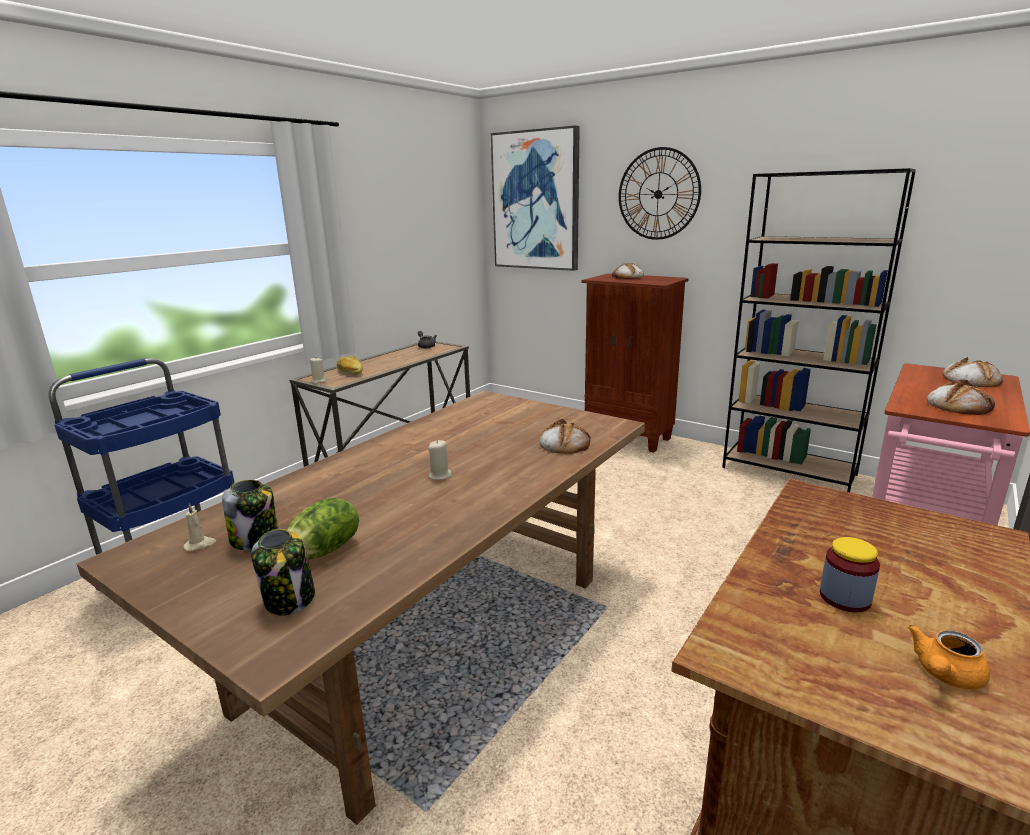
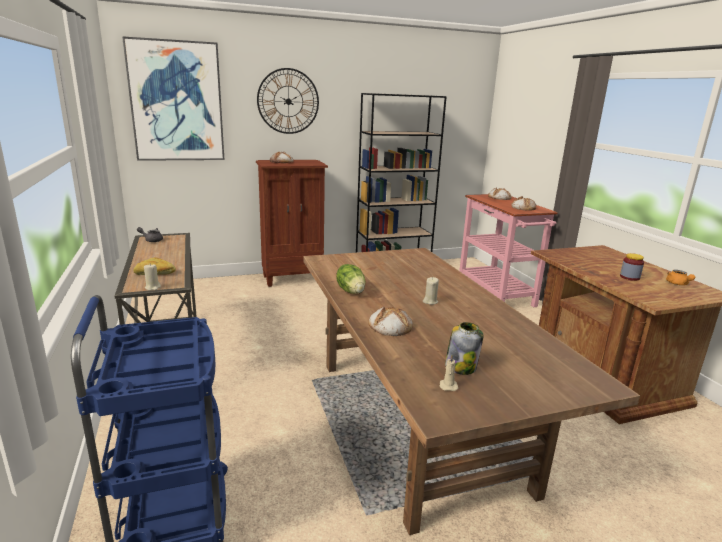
camera: 55 degrees left, 0 degrees up
(290, 599) = (548, 370): jar -> none
(324, 551) = (498, 351): lettuce -> lettuce (351, 291)
(564, 443) = (427, 267): bread -> bread (390, 326)

